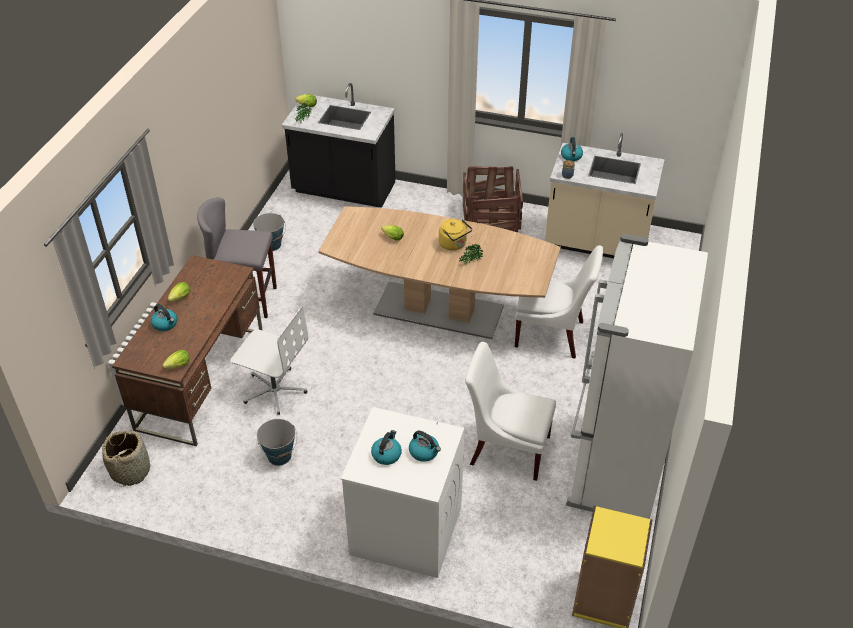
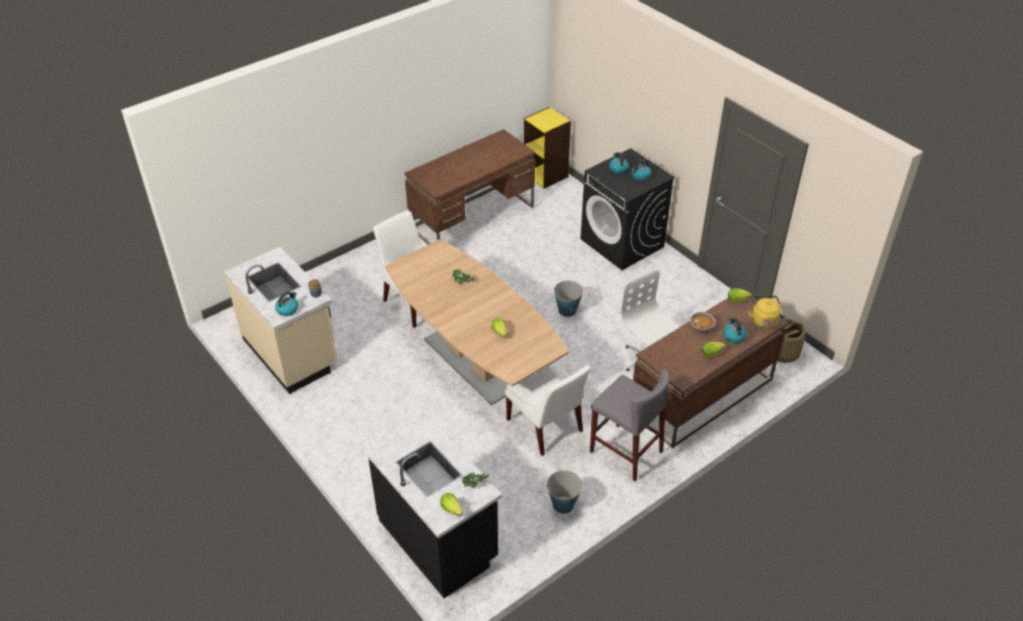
camera: 145 degrees left, 0 degrees up
(203, 318) = (701, 328): none -> bowl
(279, 456) = (672, 315): bucket -> bucket (567, 310)
(405, 530) = (622, 243): white washing machine -> black washing machine
(454, 245) = (459, 303): yellow kettle -> yellow kettle (763, 320)
(491, 219) = (341, 422): crate -> none
(506, 448) = (523, 254): white chair -> white chair (546, 427)
(613, 467) = (473, 218): white fridge -> brown desk

